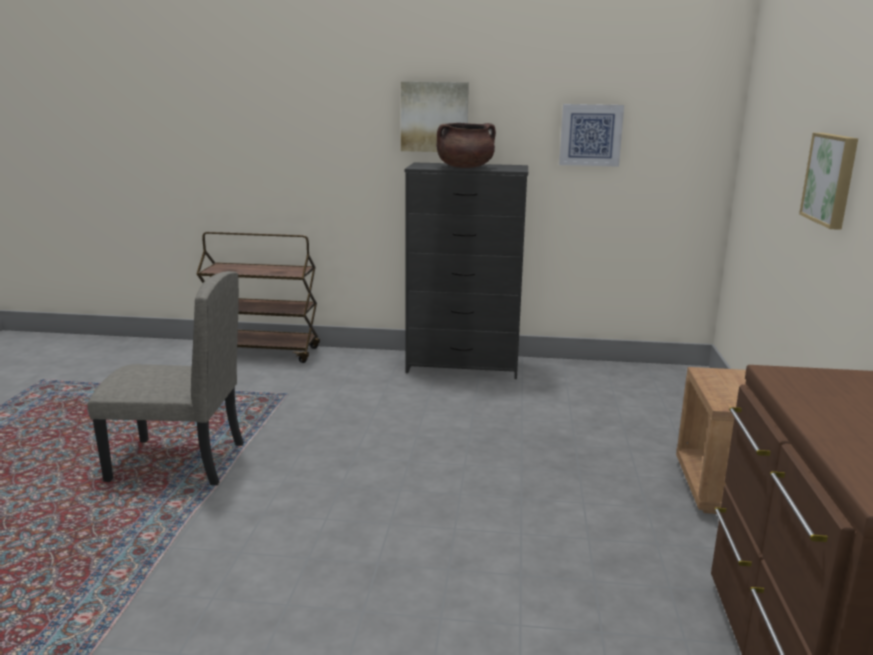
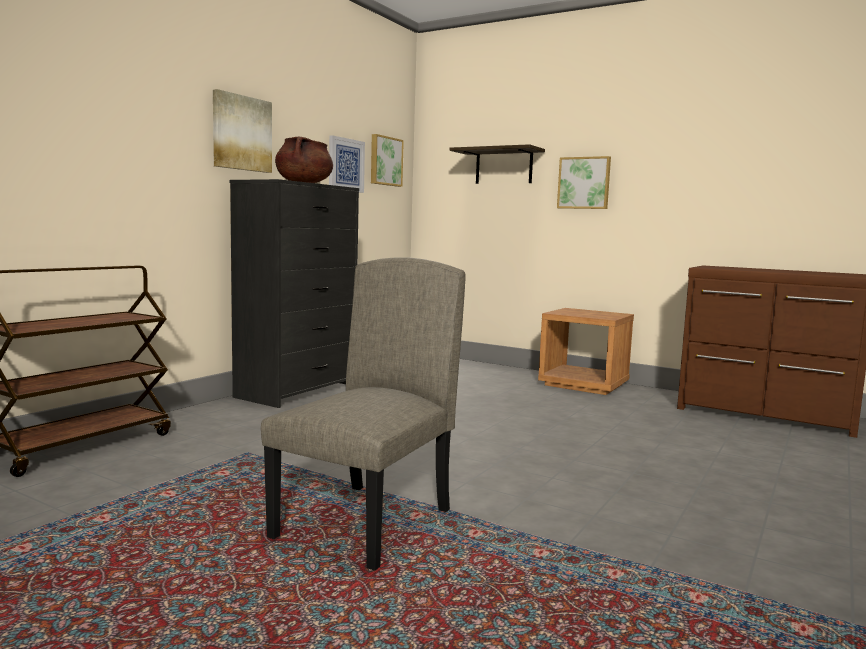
camera: 65 degrees left, 10 degrees down
(672, 124) = (385, 161): none -> picture
(786, 138) = (504, 167): none -> shelf

